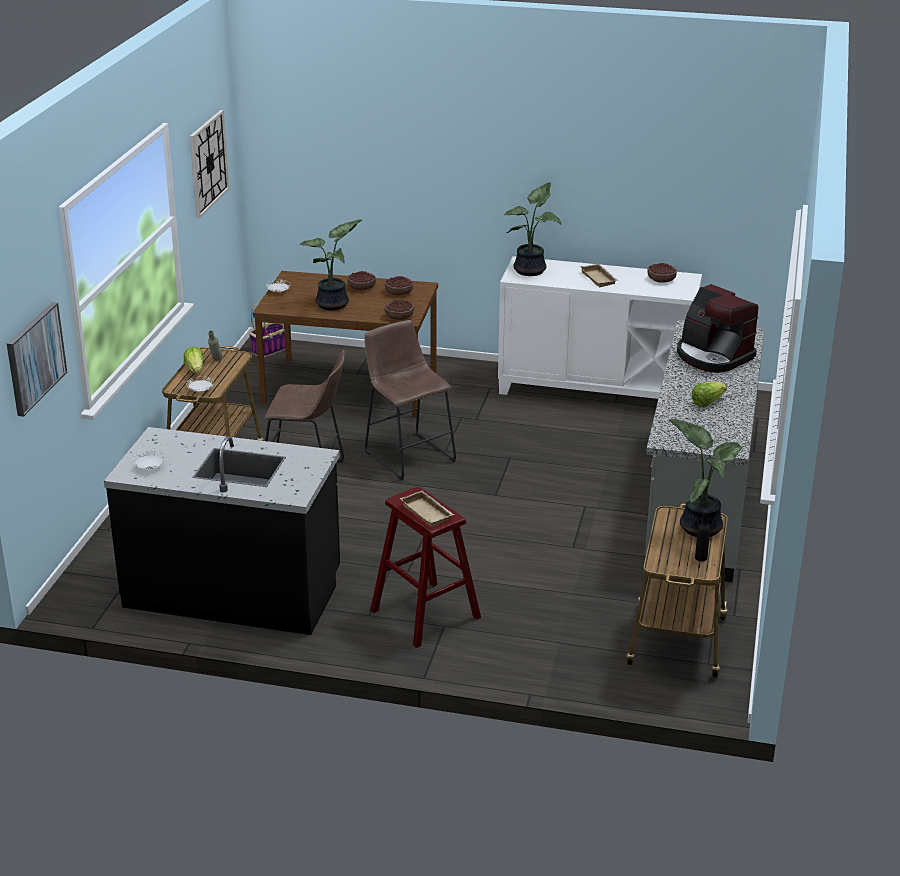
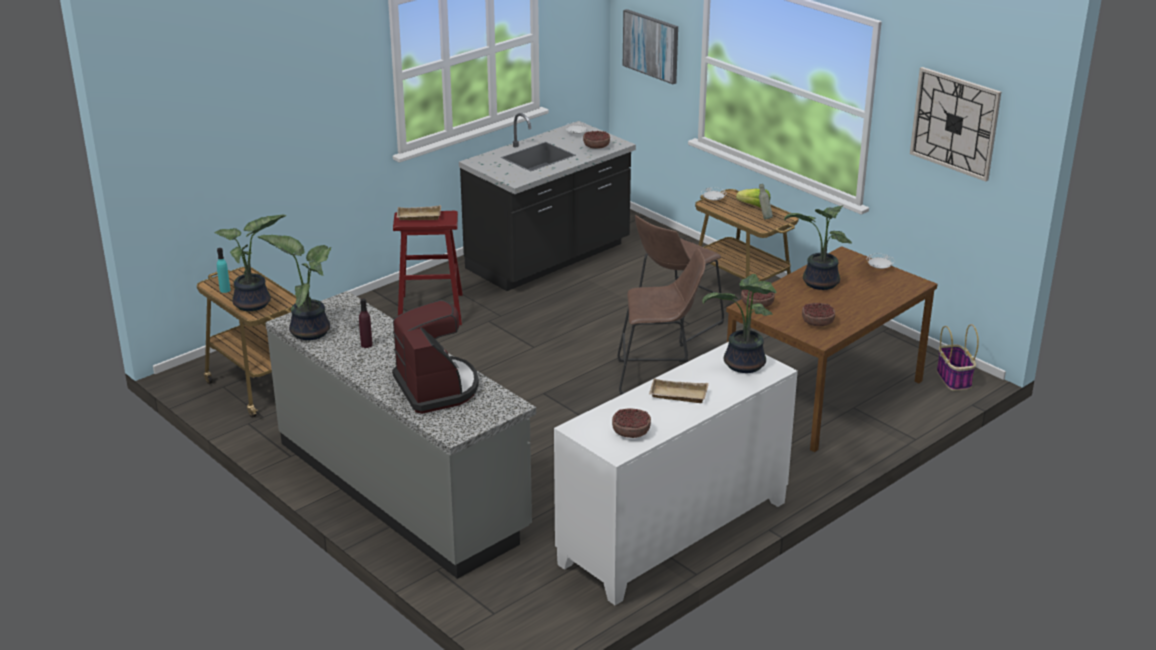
camera: 125 degrees right, 0 degrees up
(361, 287) = (850, 308): bowl -> bowl (596, 146)
(701, 558) = (225, 290): black bottle -> turquoise bottle
(707, 402) = (366, 345): lettuce -> purple bottle
(713, 356) = (437, 388): coffee machine -> coffee machine turned 75 degrees clockwise
(728, 433) = (309, 330): none -> potted plant

